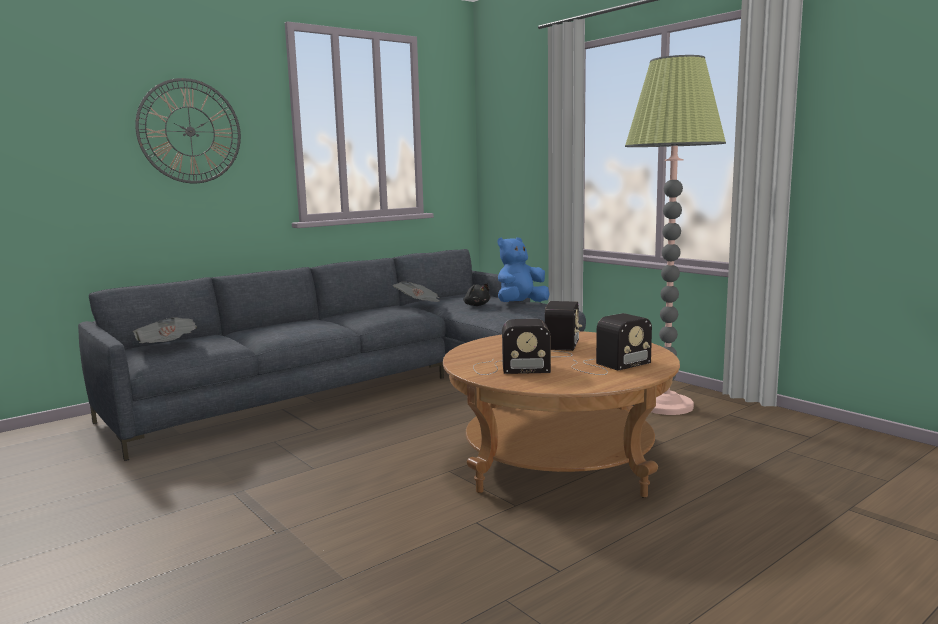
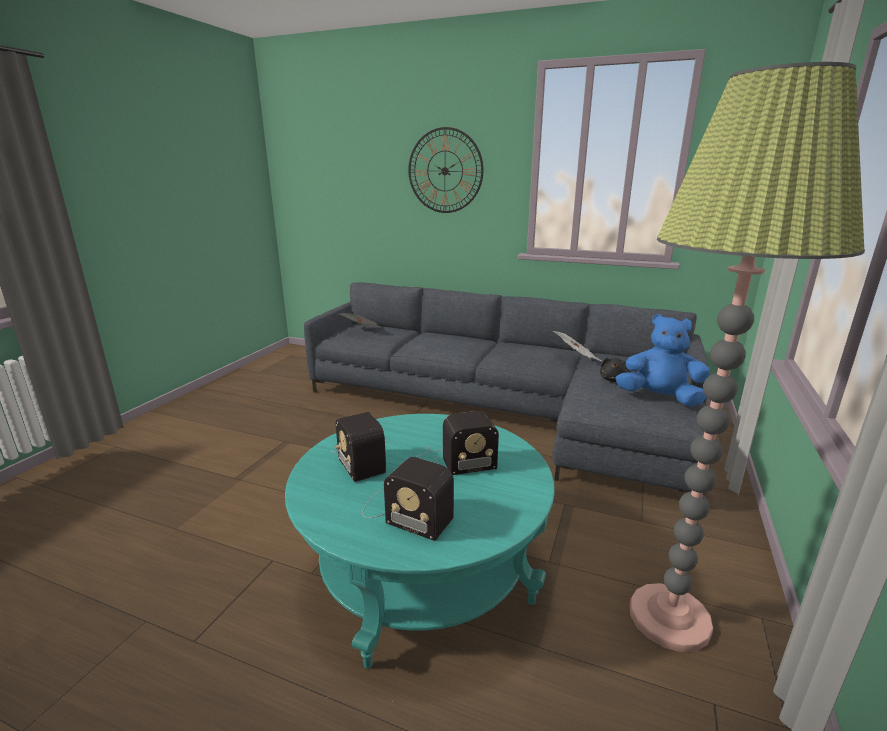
camera: 60 degrees right, 10 degrees up
(558, 460) = (423, 570): brown coffee table -> turquoise coffee table

